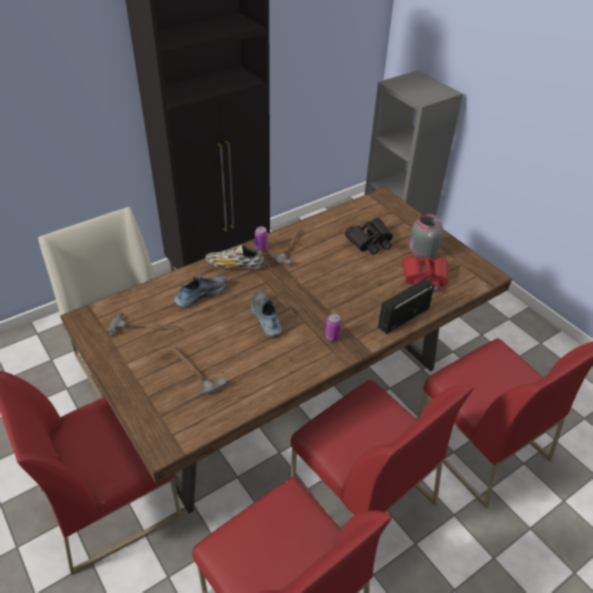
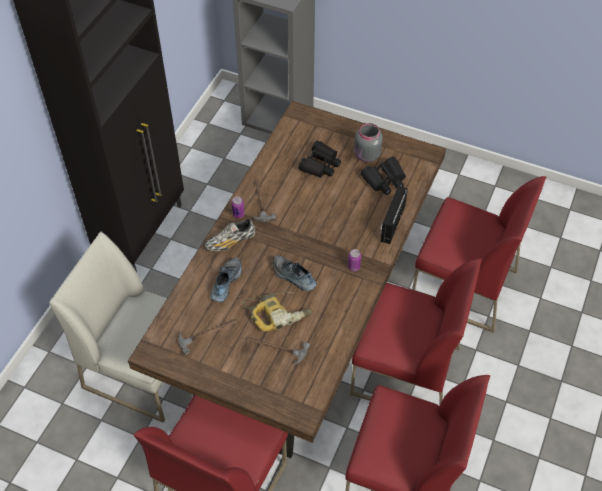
camera: 30 degrees left, 10 degrees up
(224, 341) = (278, 312): none -> power drill
(424, 278) = (384, 180): red binoculars -> black binoculars

